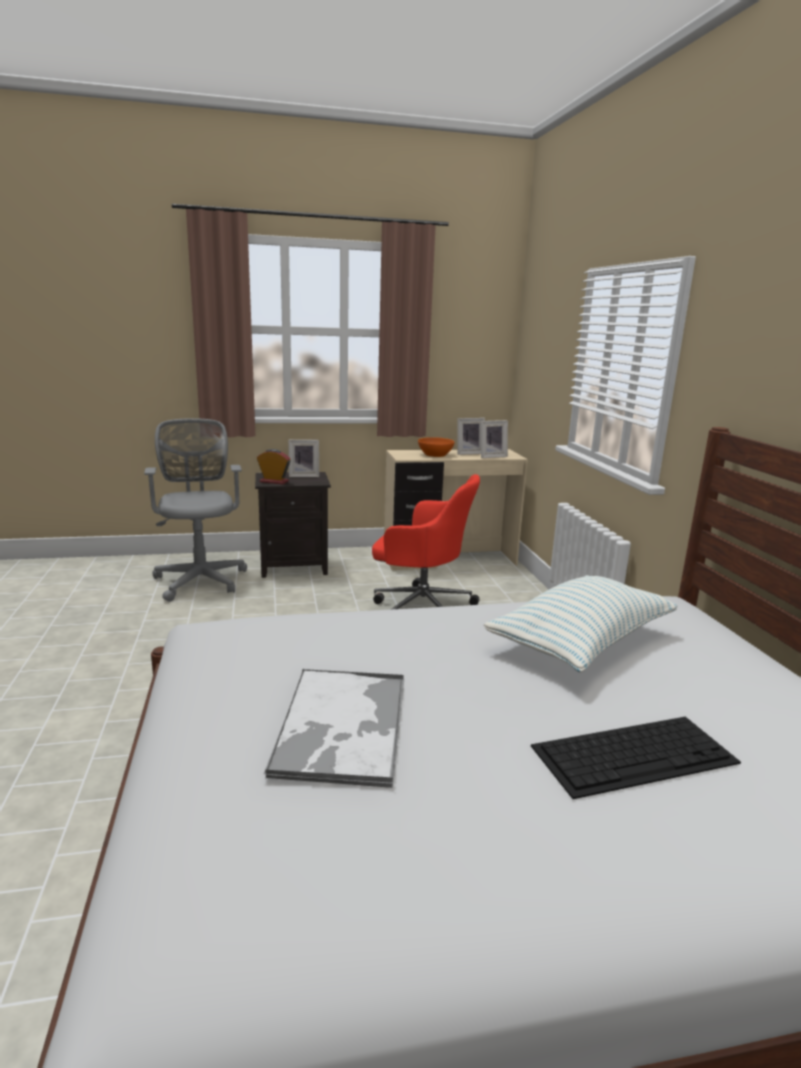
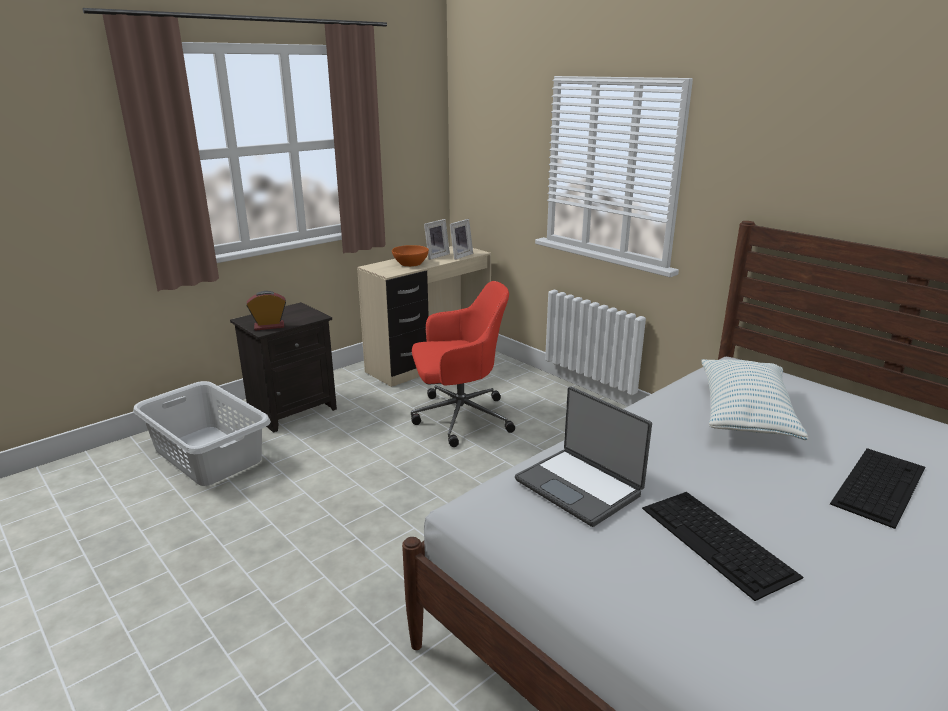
camera: 30 degrees left, 5 degrees up
(201, 579) = (208, 454): grey office chair -> grey laundry basket
(297, 641) = (579, 487): none -> laptop
(304, 475) = (288, 312): picture frame -> none
(342, 726) = (718, 541): tray -> keyboard

